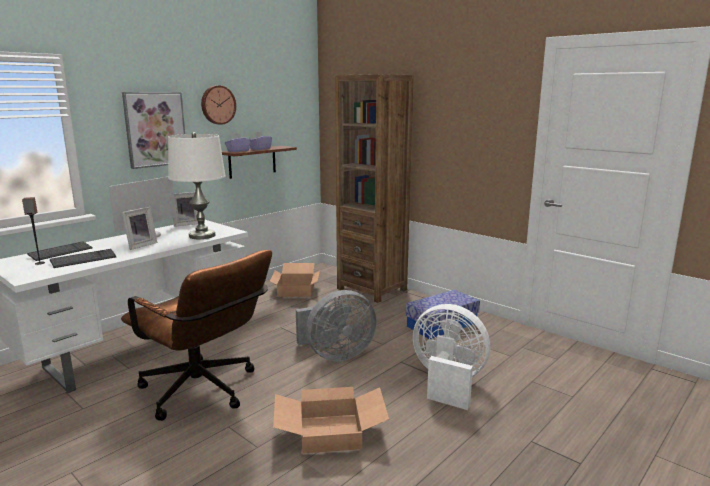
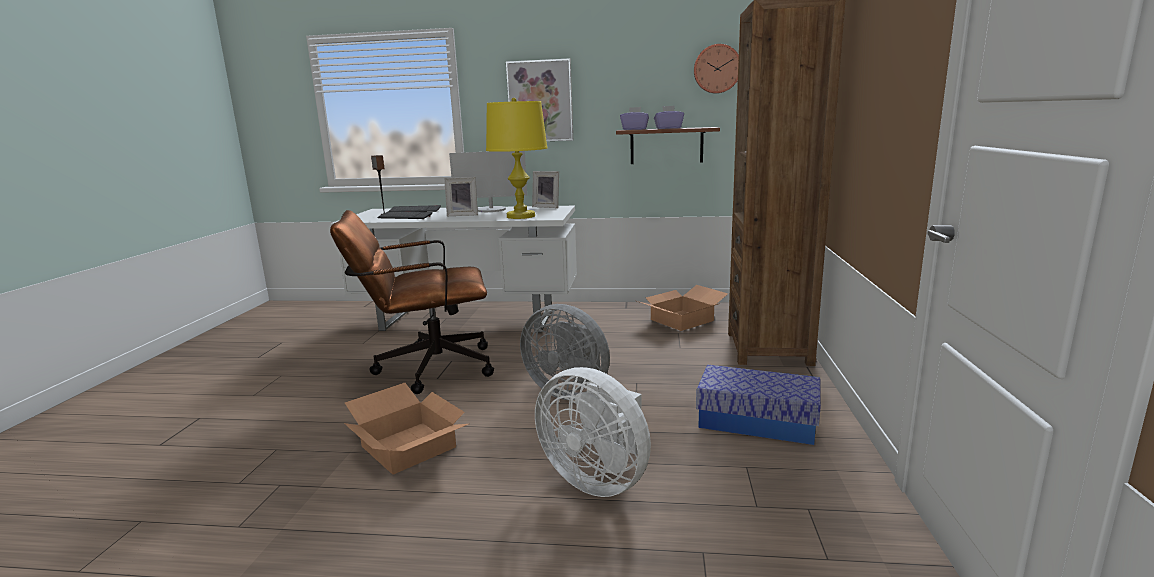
camera: 55 degrees right, 0 degrees up
(202, 235) = (521, 216): white table lamp -> yellow table lamp
(204, 393) = (425, 368): brown office chair -> brown office chair turned 75 degrees clockwise
(217, 105) = (620, 72): wall clock -> wall clock (717, 69)
(447, 383) = (598, 479): white fan -> white fan turned 135 degrees clockwise

